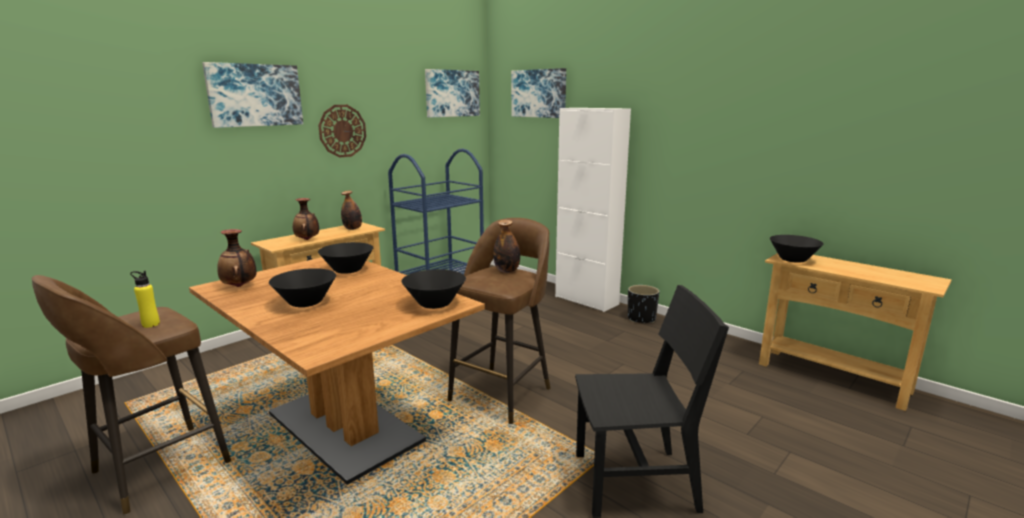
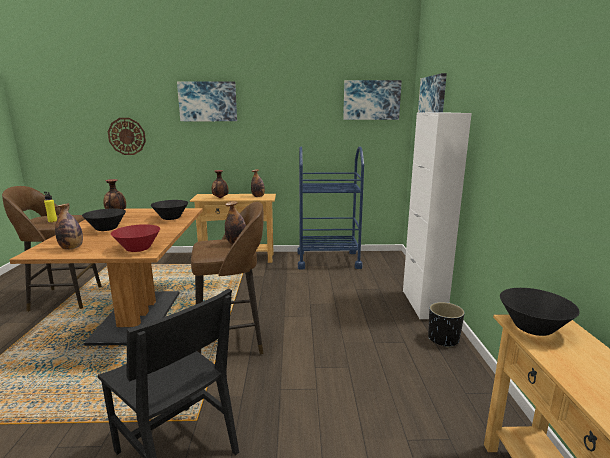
camera: 45 degrees right, 0 degrees up
(342, 131) = (267, 127): wall clock -> wall clock (127, 136)
(348, 331) = (72, 248): none -> bottle
(435, 304) = (138, 249): black bowl -> red bowl

